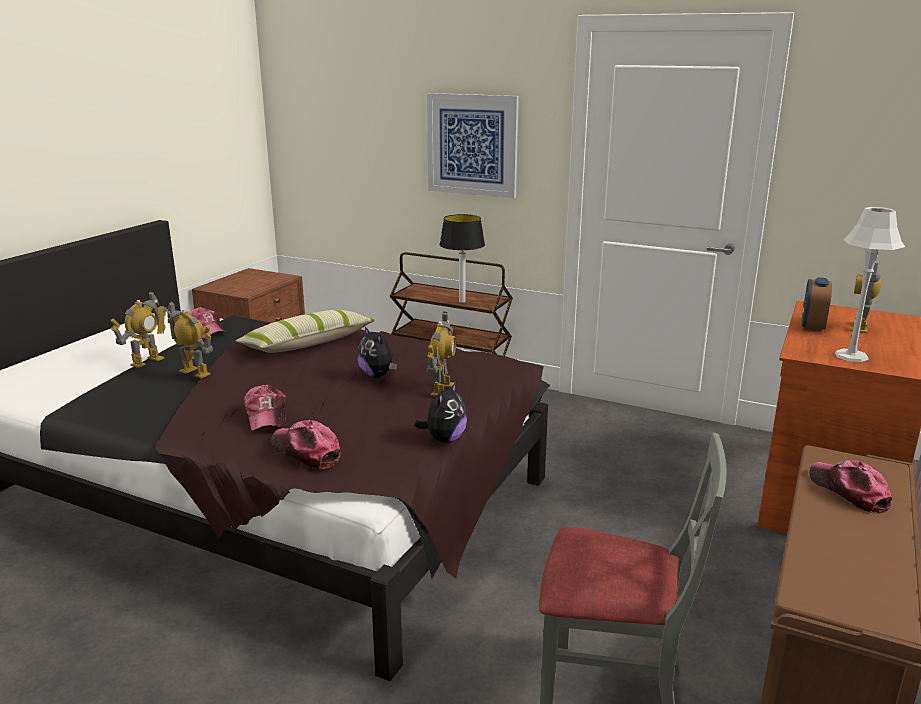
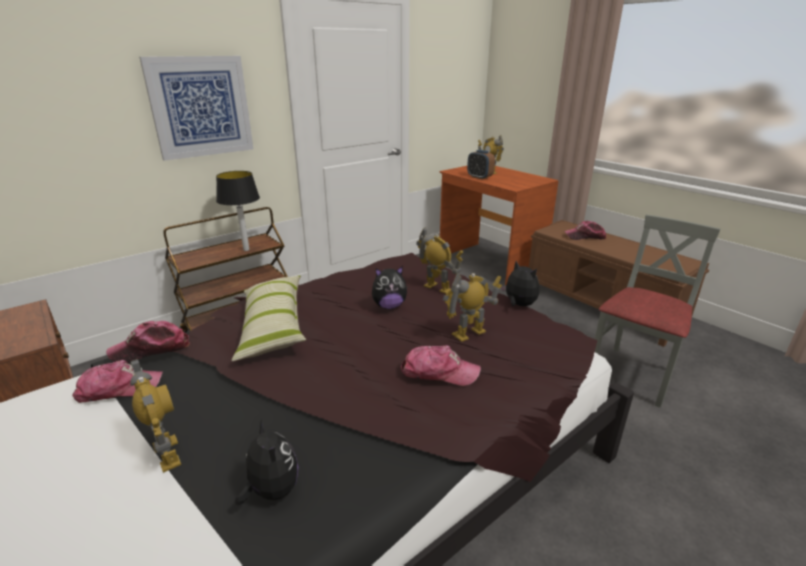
camera: 65 degrees left, 5 degrees up
(120, 396) = (271, 490): none -> plush toy
(195, 372) = (271, 409): toy robot -> toy robot (469, 333)
(306, 452) = (524, 362): cap -> cap (151, 349)
(851, 356) = (523, 182): grey table lamp -> none

